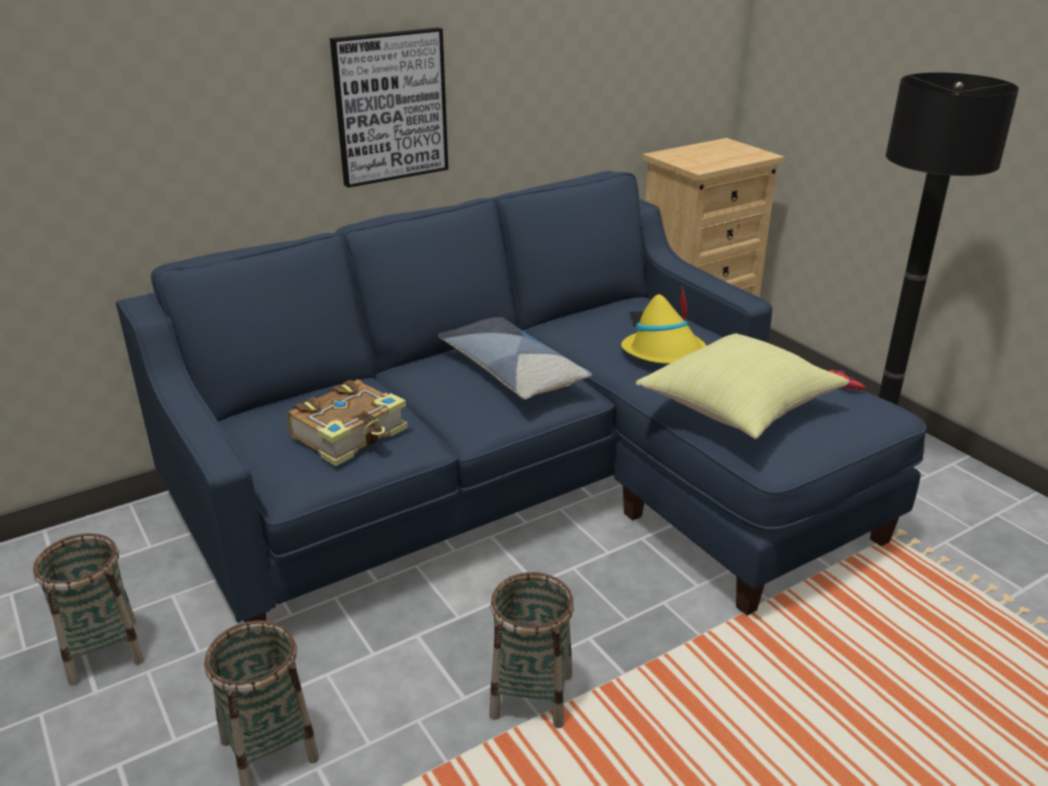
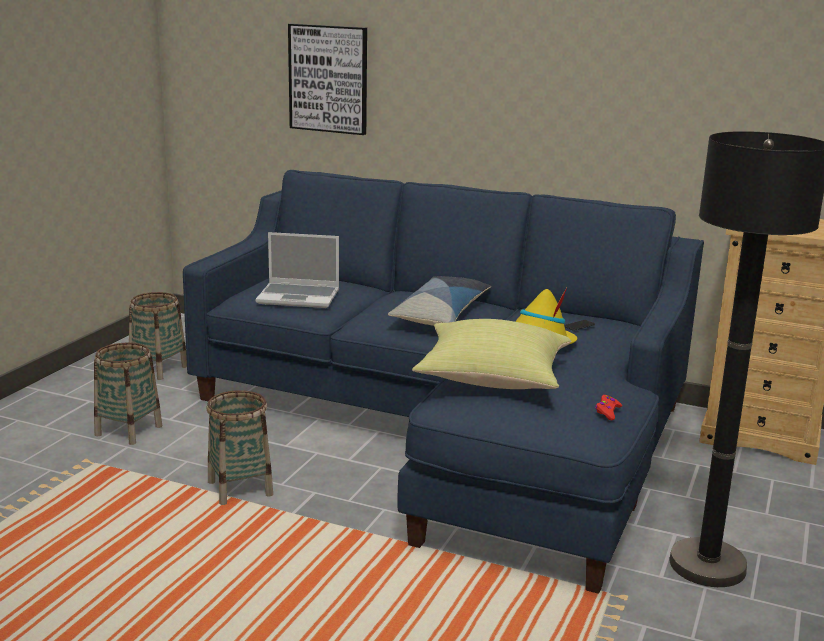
camera: 55 degrees right, 10 degrees down
(351, 434) = (299, 297): book -> laptop
(390, 106) = (489, 108): picture -> picture (328, 79)

